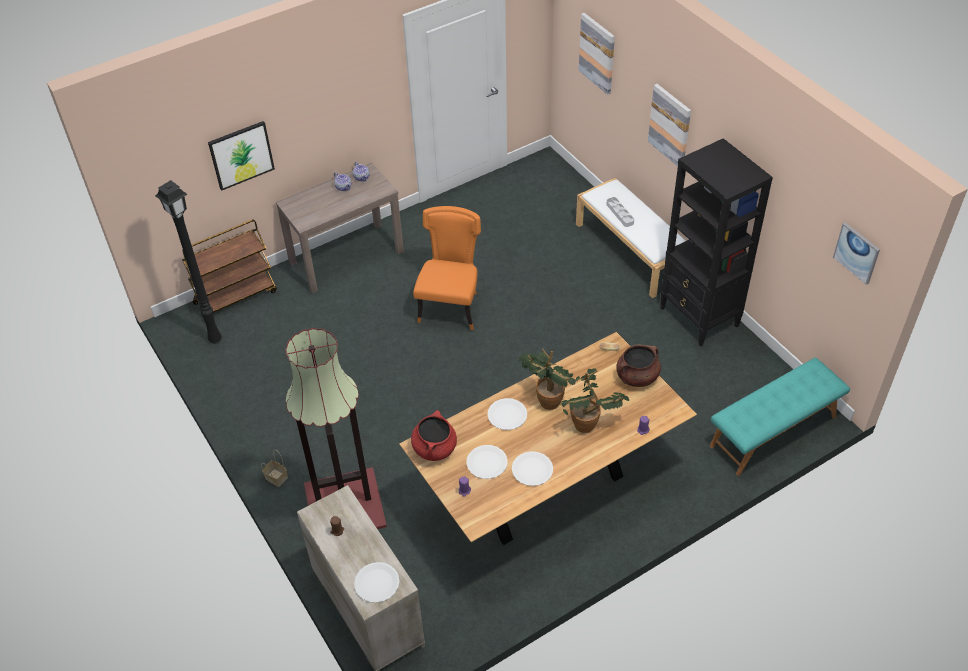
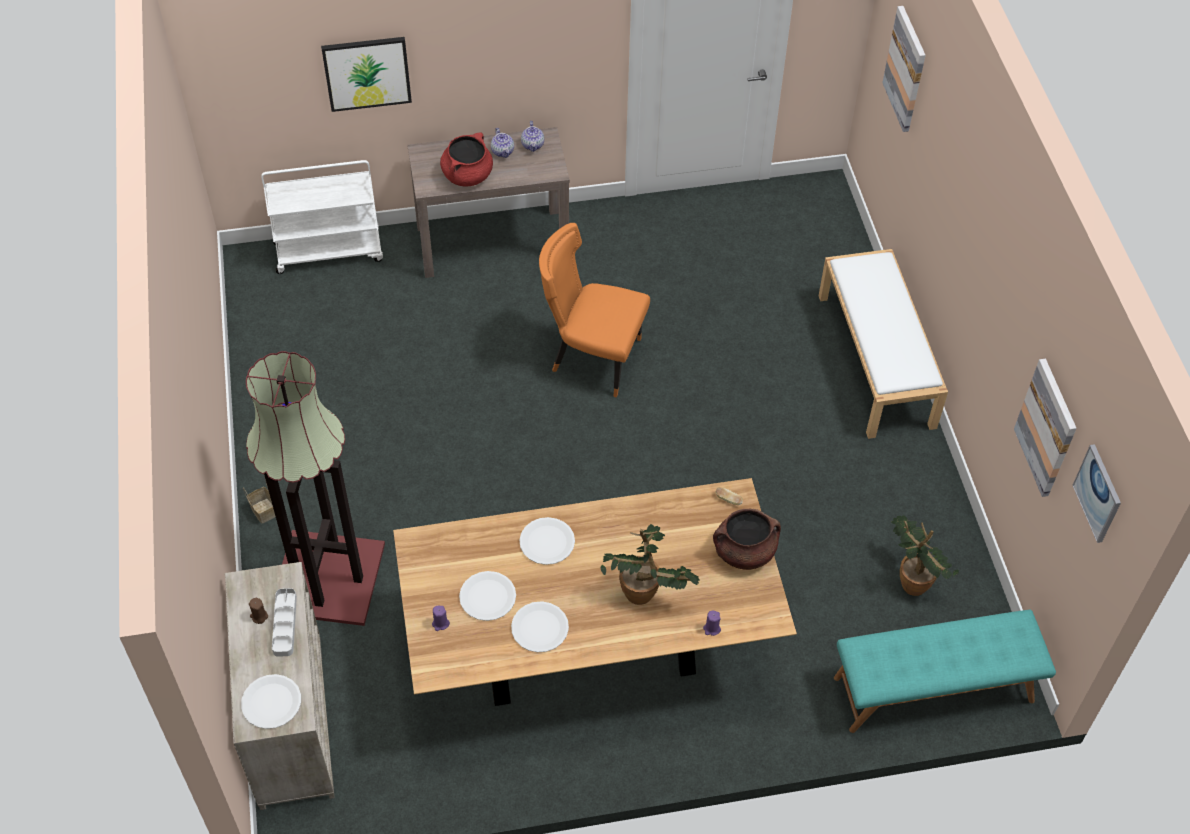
camera: 20 degrees right, 5 degrees up
(216, 339) = (279, 301): black floor lamp -> none
(236, 297) = (329, 251): brown cart -> white cart
(434, 448) = (433, 553): red cooking pot -> red cooking pot (467, 175)
(451, 306) = (592, 357): orange chair -> orange chair turned 105 degrees counterclockwise
(546, 398) = (609, 538): potted plant -> potted plant (912, 579)
(620, 213) = (867, 305): grey tray -> grey tray (285, 624)
(670, 125) = (955, 209): picture -> picture (1047, 428)
(699, 317) = (918, 489): black bookcase -> none

